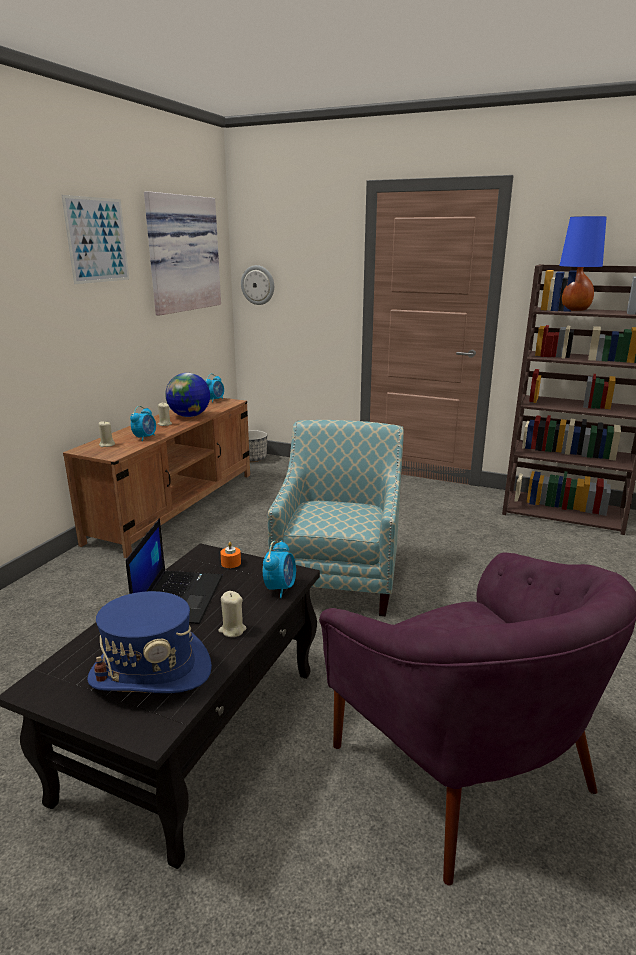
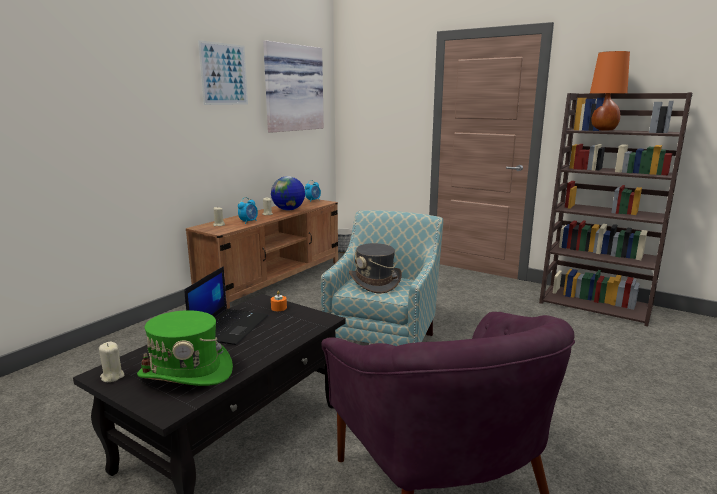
camera: 10 degrees right, 5 degrees down
(151, 672) = (186, 372): blue hat -> green hat
(232, 630) = (259, 351): beige candle -> beige candle (112, 376)
(258, 285) = (353, 114): wall clock -> none
(280, 588) = (308, 327): alarm clock -> none
(331, 513) = (375, 282): none -> grey hat
(573, 310) = (602, 130): blue table lamp -> orange table lamp

